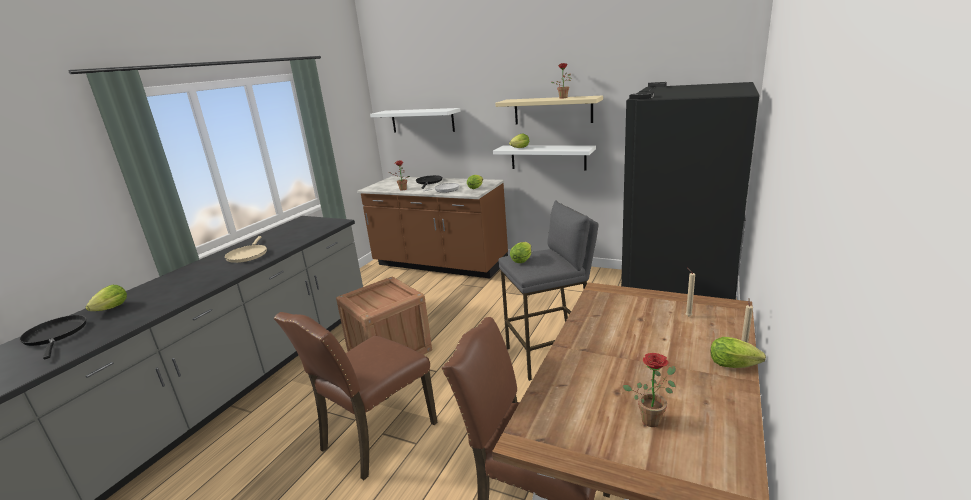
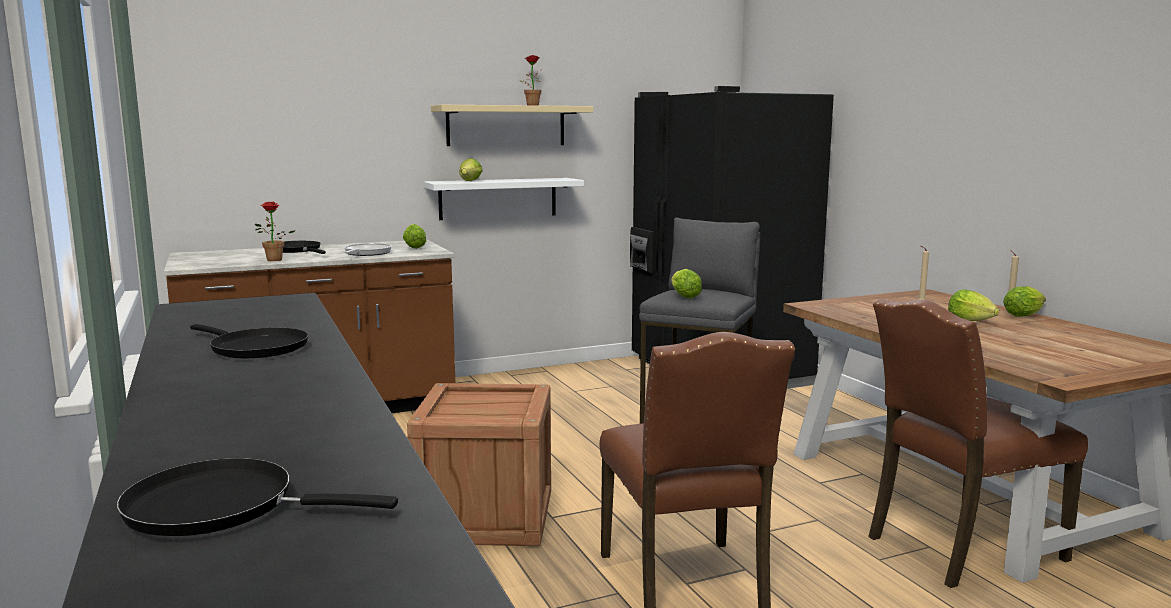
camera: 50 degrees left, 10 degrees down
(109, 309) = (209, 453): lettuce -> lettuce (973, 322)
(248, 255) = (255, 348): beige frying pan -> black frying pan
(422, 120) = (256, 137): white shelf -> none
(652, 418) = (1073, 346): potted plant -> none

